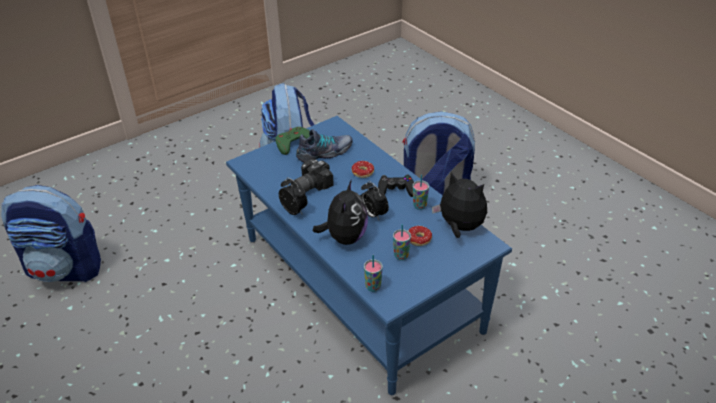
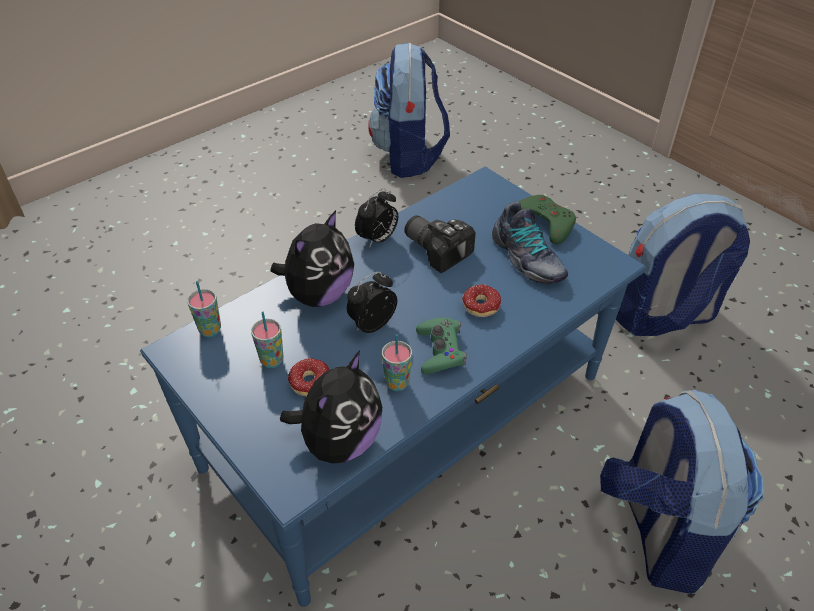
camera: 85 degrees right, 5 degrees up
(344, 237) = (319, 294): plush toy -> plush toy turned 60 degrees counterclockwise
(396, 189) = (440, 350): black game controller -> green game controller

